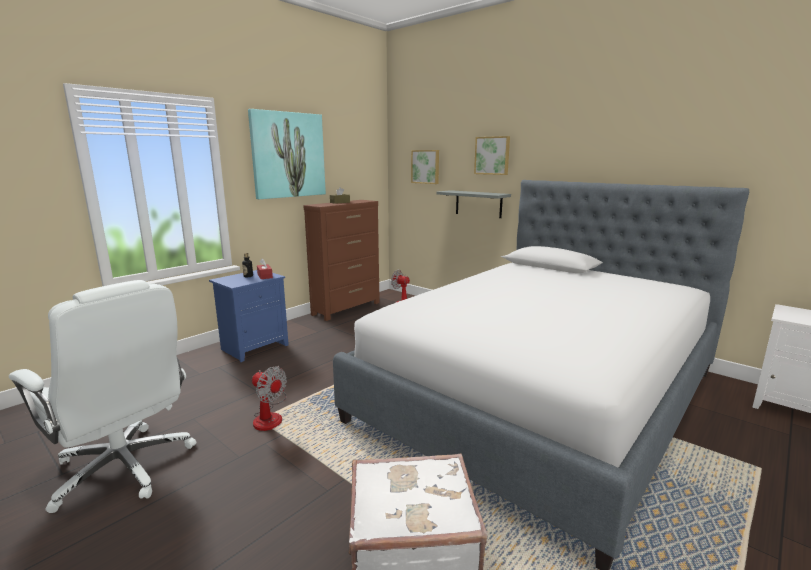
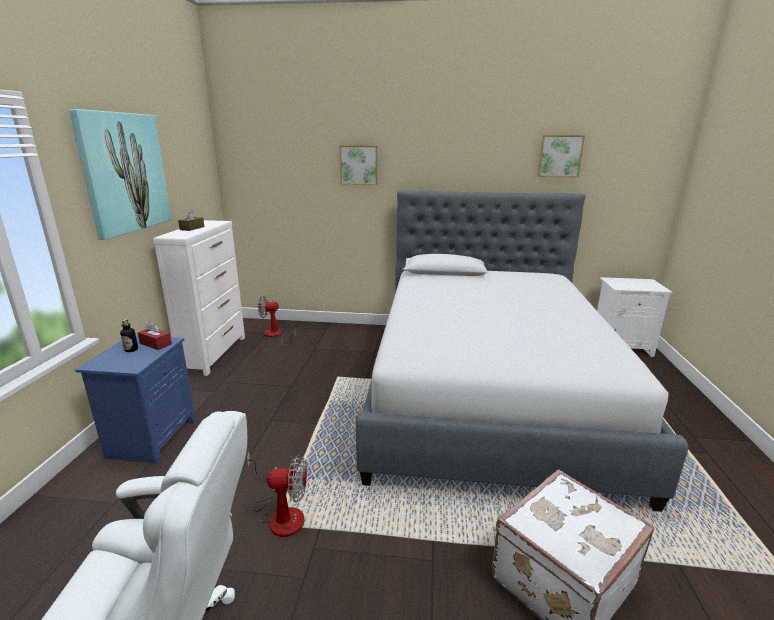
camera: 35 degrees left, 5 degrees up
(347, 308) = (215, 353): brown dresser -> white dresser
(426, 166) = (275, 176): picture -> picture (559, 156)
(478, 204) = (346, 215): grey shelf -> none

